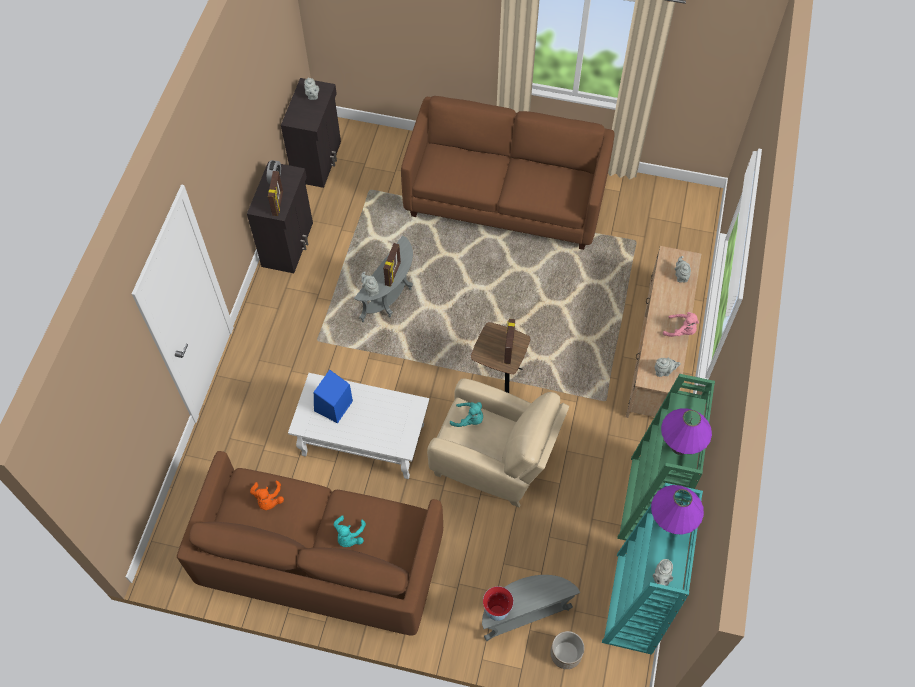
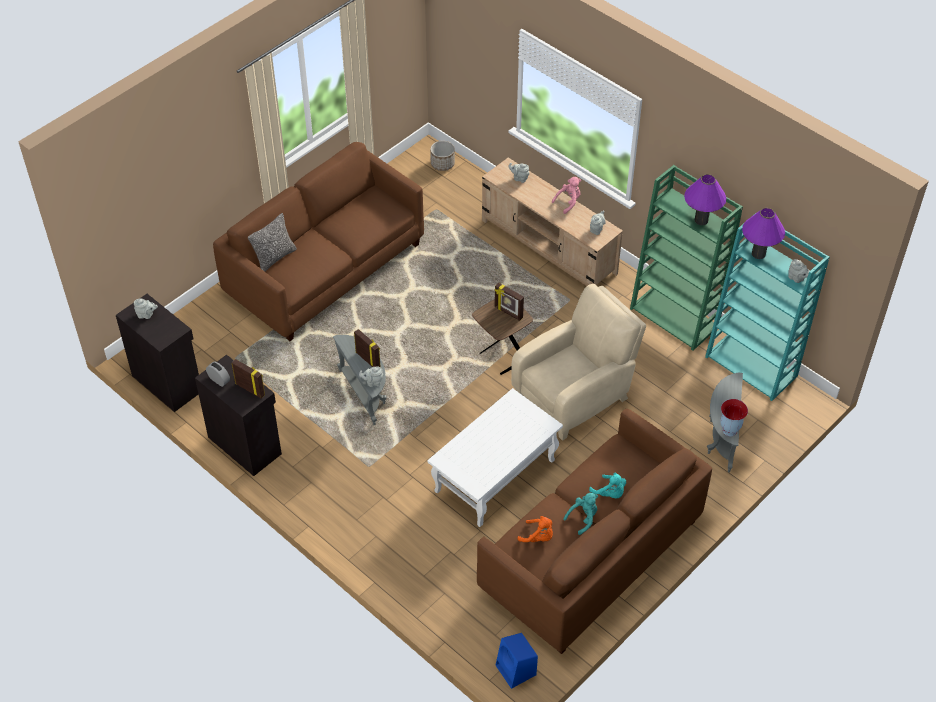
camera: 60 degrees left, 10 degrees down
(333, 407) = (475, 457): blue speaker -> blue speaker (516, 670)
(453, 149) = (274, 258): none -> pillow
(469, 419) = (550, 371): turquoise plush toy -> turquoise plush toy (583, 518)
(566, 654) = (768, 427): planter -> planter (442, 163)

